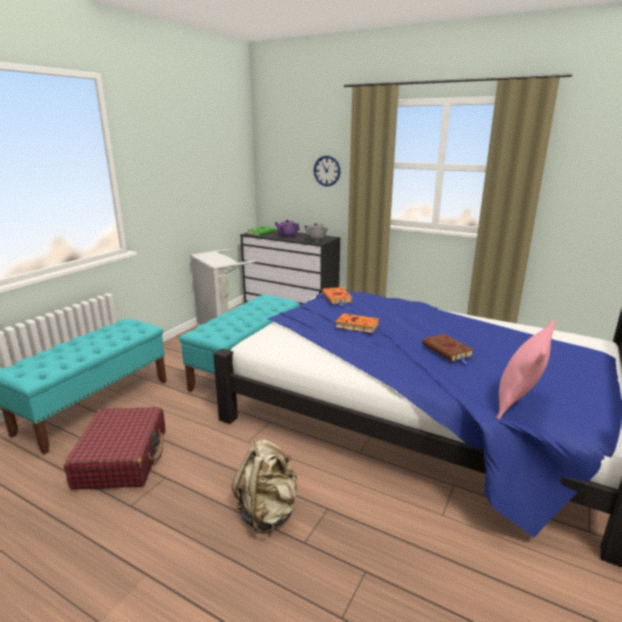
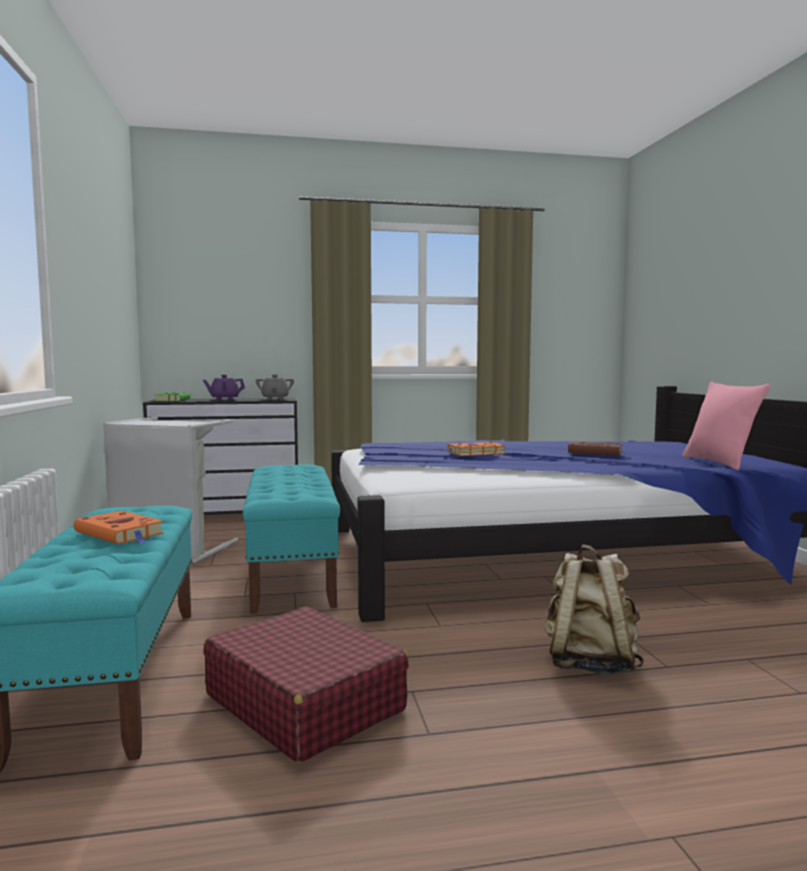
camera: 40 degrees left, 15 degrees down
(327, 171) = (269, 308): wall clock -> none
(337, 298) = (394, 445): orange book -> orange book (121, 533)

